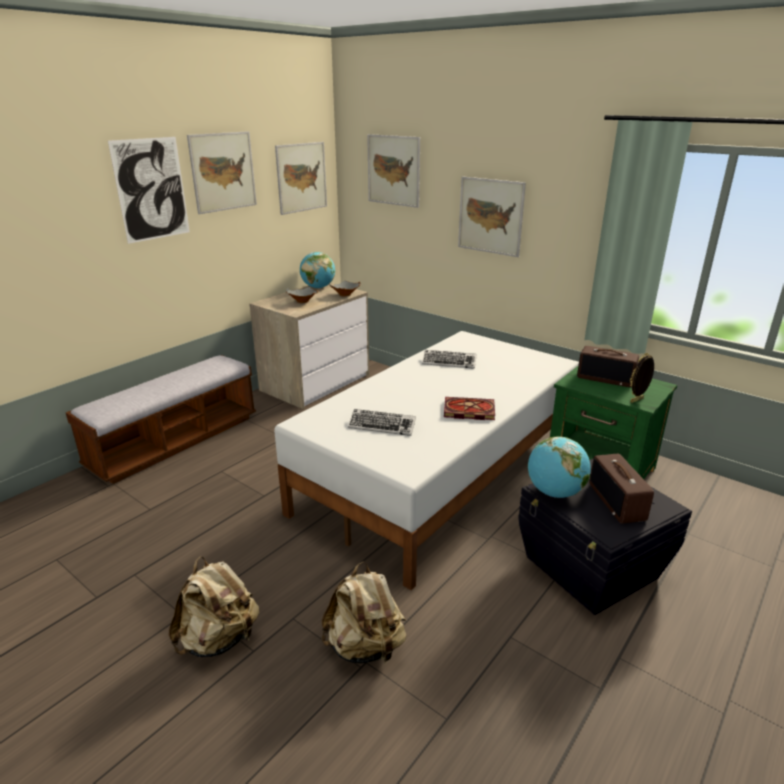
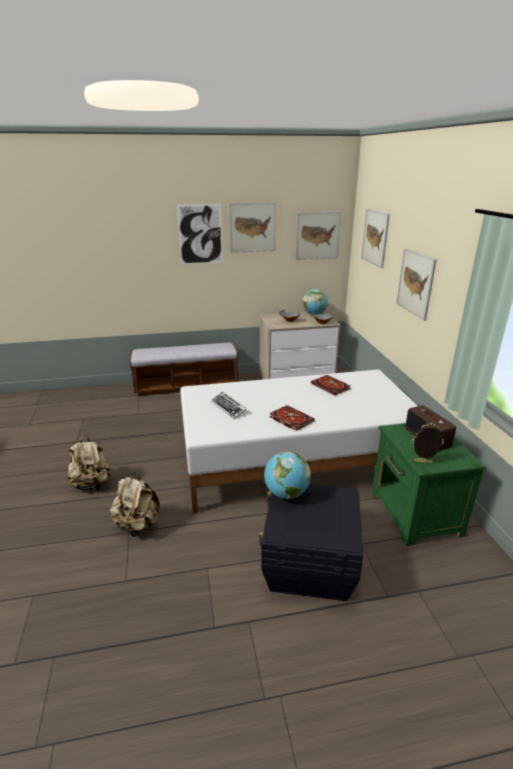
camera: 40 degrees right, 0 degrees up
(449, 362) = (331, 386): keyboard -> book
(617, 502) = (316, 520): radio -> none

